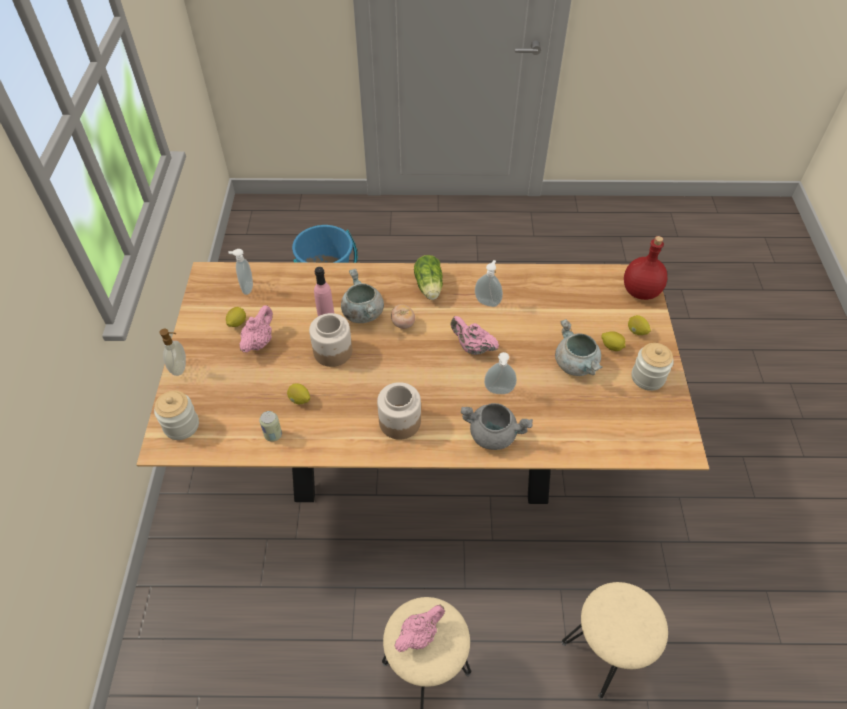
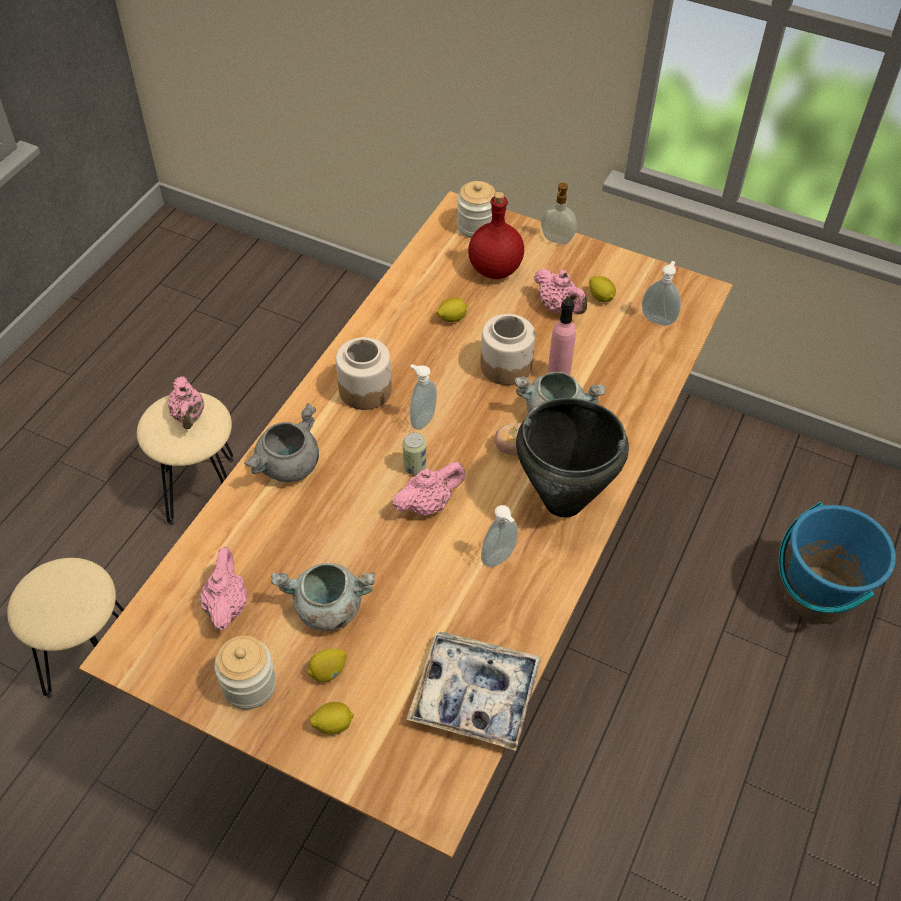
camera: 115 degrees right, 0 degrees up
(273, 435) = (418, 286): can -> can (414, 467)
(429, 287) = (564, 502): lettuce -> black cooking pot
(499, 392) = (343, 500): soap dispenser -> soap dispenser (421, 419)
(575, 283) = (475, 695): none -> tray
(612, 414) = (226, 605): none -> pink teapot
(641, 292) = (404, 786): red bottle -> red bottle (494, 270)

